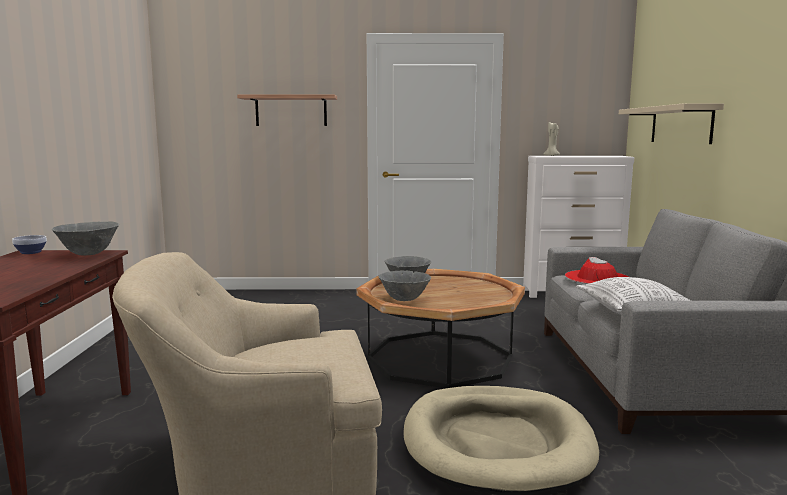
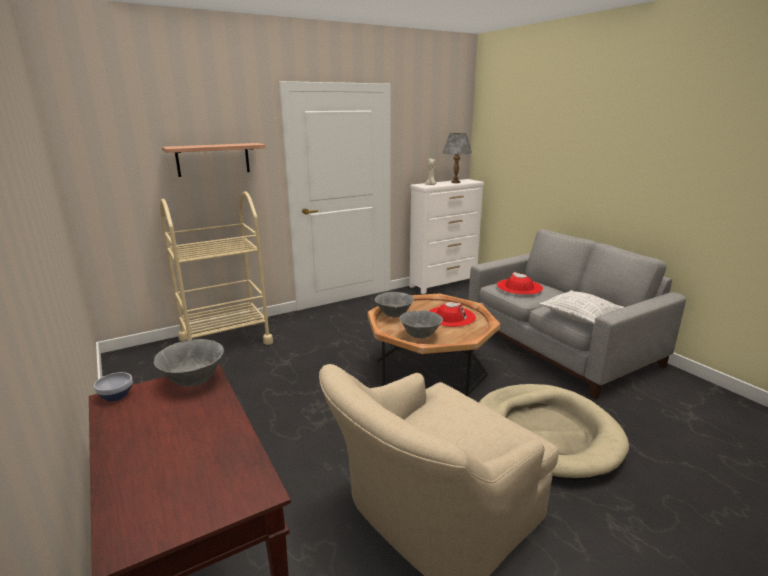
camera: 30 degrees left, 10 degrees up
(272, 299) = (225, 340): none -> beige cart
(469, 292) = (450, 316): none -> red hat
(592, 156) = (455, 182): none -> grey table lamp
(680, 125) = (534, 164): beige shelf -> none

